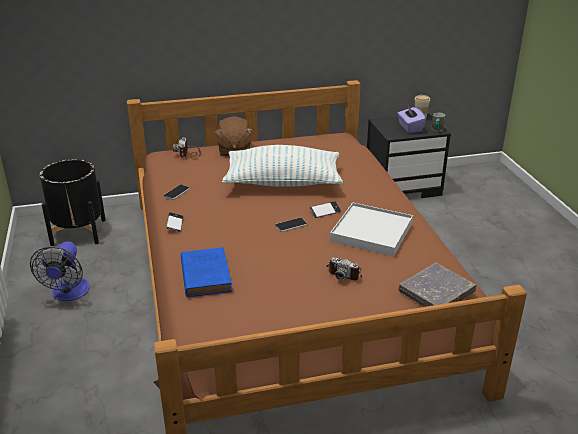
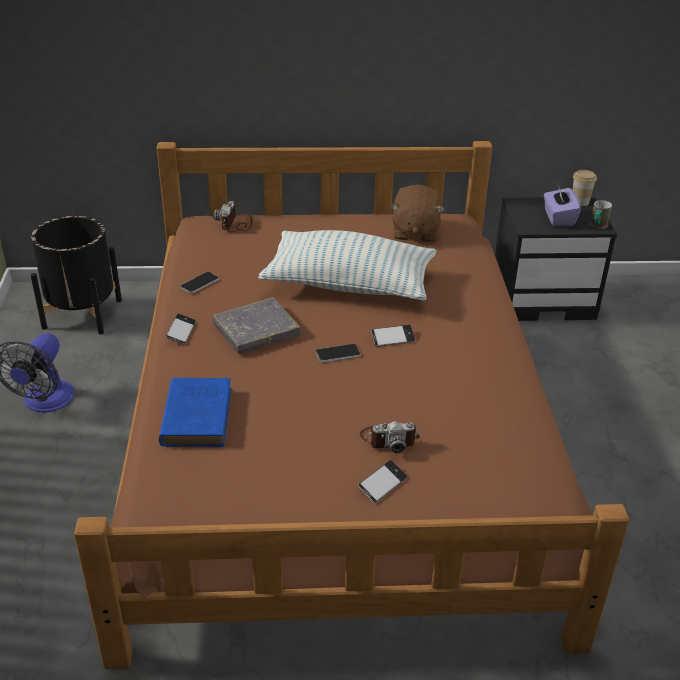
camera: 10 degrees right, 5 degrees up
(234, 150) = (299, 226): brown plush toy -> brown plush toy (414, 232)
(345, 272) = (389, 439): camera -> camera turned 45 degrees counterclockwise
(350, 301) = (382, 485): none -> phone
(371, 232) = (447, 380): white tray -> none
(436, 292) = (509, 489): grey book -> grey book (256, 330)

